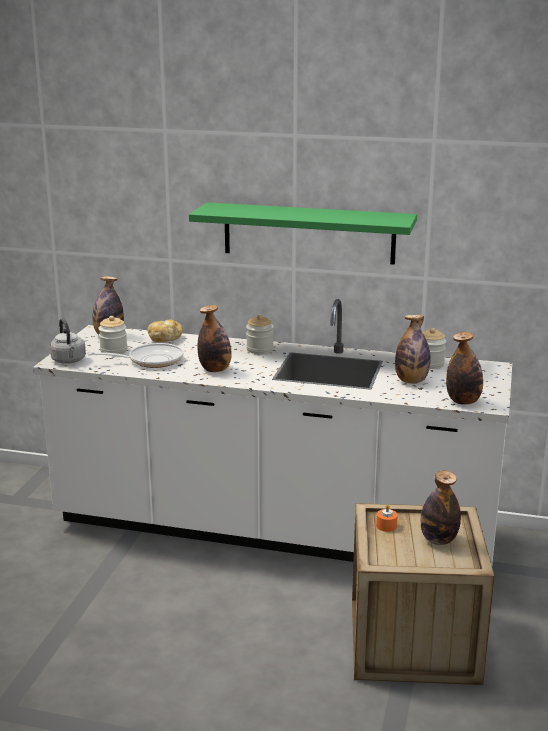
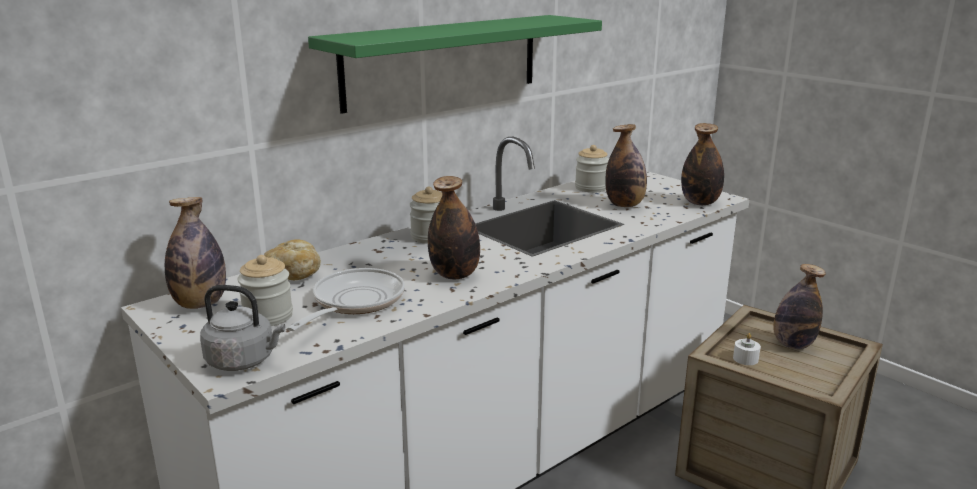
camera: 55 degrees left, 0 degrees up
(386, 526) = (745, 359): orange candle -> white candle

